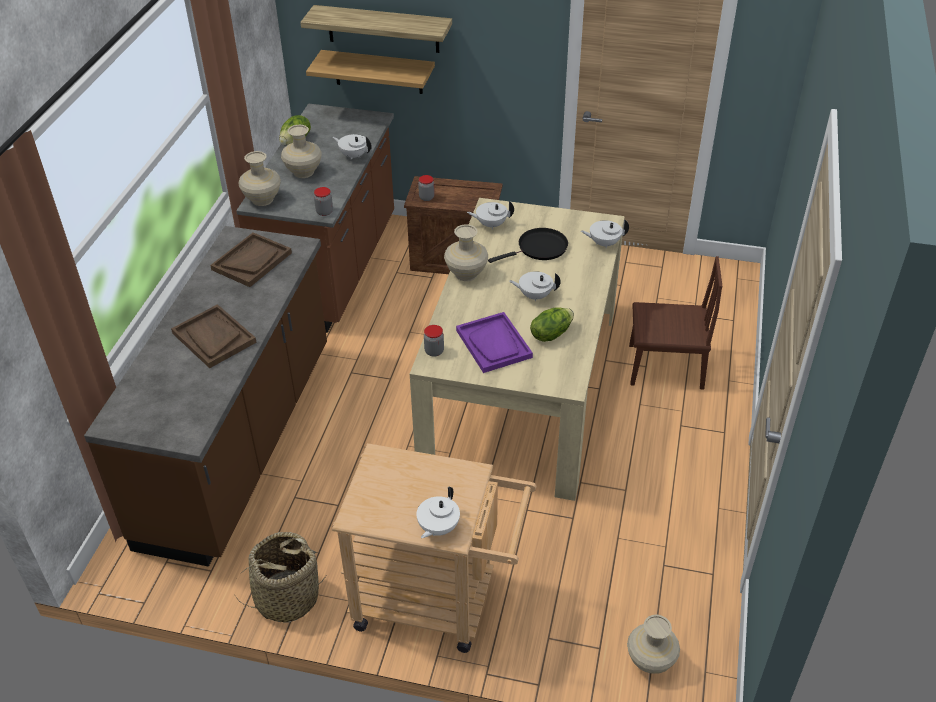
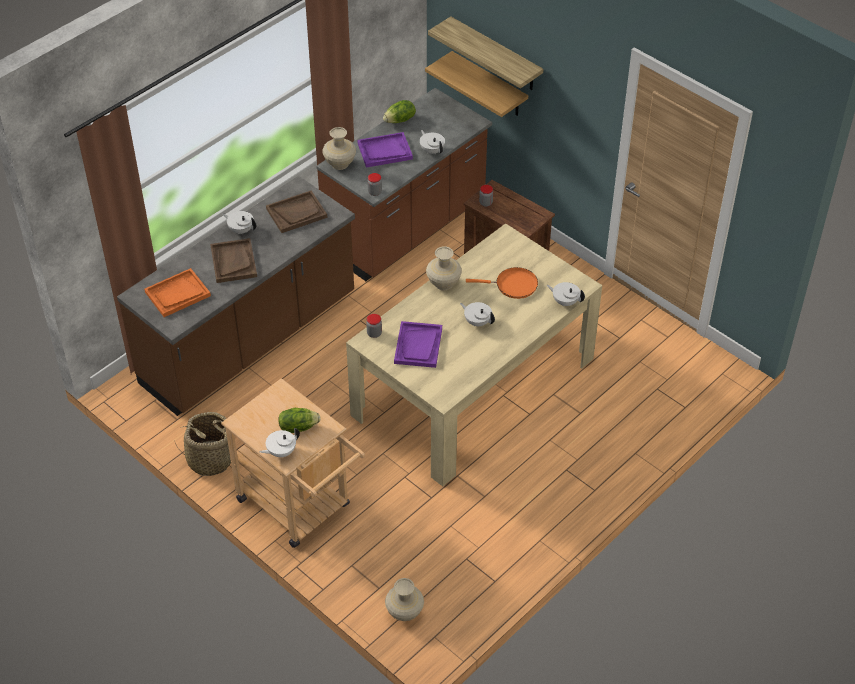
camera: 30 degrees right, 5 degrees up
(167, 400) = (177, 294): none -> orange tray
(303, 172) = (384, 151): beige vase -> purple tray
(491, 224) = (494, 250): white teapot -> white teapot (241, 230)
(539, 248) = (513, 285): black frying pan -> orange frying pan
(551, 334) = (463, 356): lettuce -> lettuce (298, 427)
(665, 366) = (595, 420): brown chair -> none

